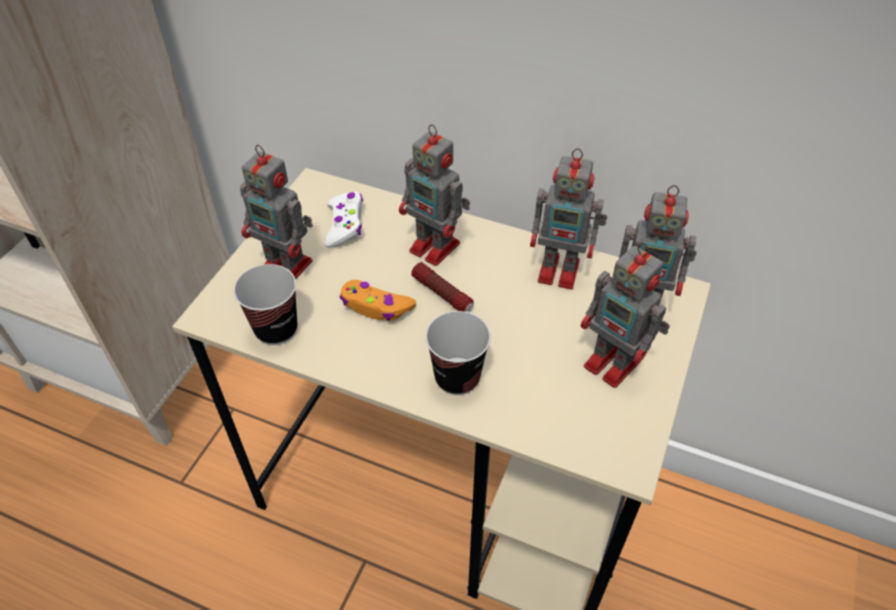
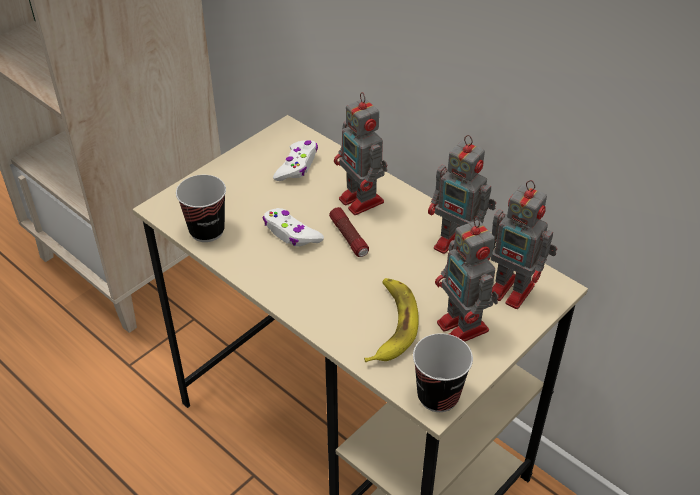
camera: 20 degrees right, 5 degrees down
(288, 268) = (237, 188): toy robot -> none
(376, 306) = (291, 233): orange game controller -> white game controller
(457, 378) = (328, 302): cup -> cup (438, 396)
(537, 383) = (391, 324): none -> banana

